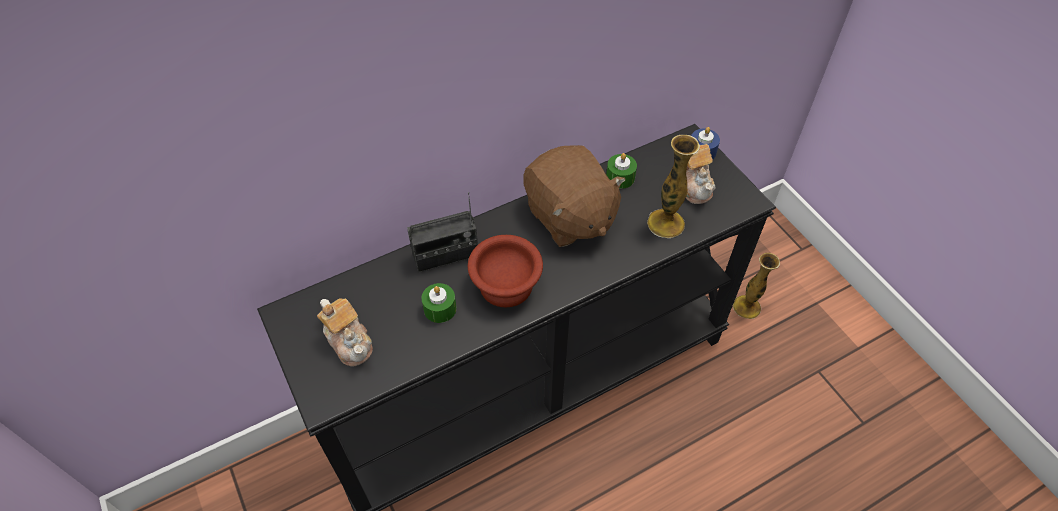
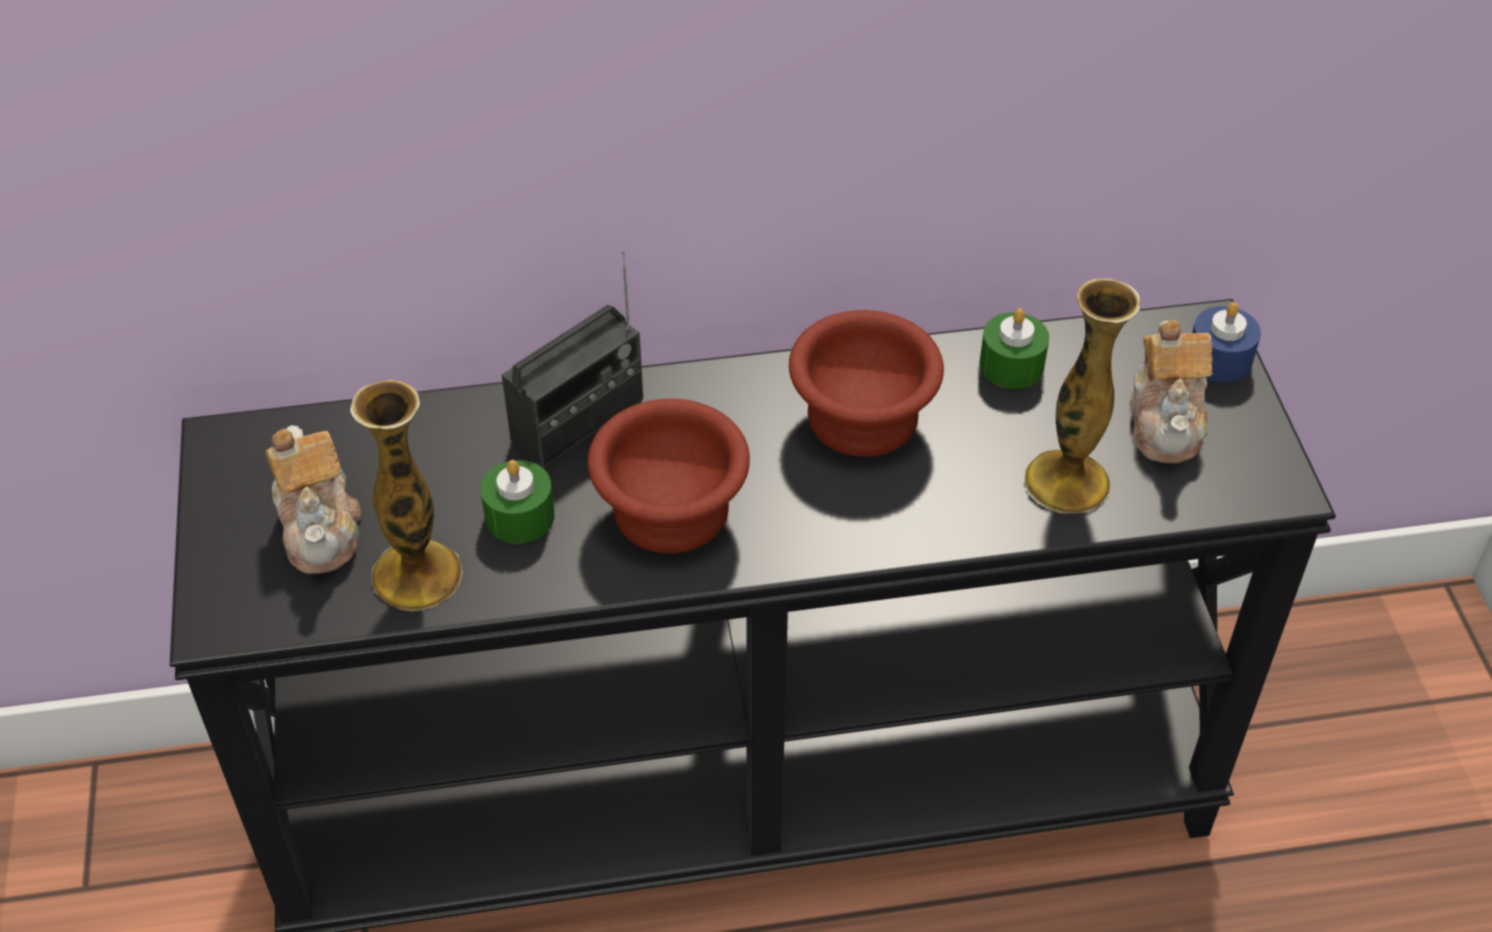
camera: 20 degrees right, 5 degrees down
(445, 255) = (578, 420): radio -> radio turned 45 degrees counterclockwise
(569, 217) = (865, 414): brown plush toy -> brown bowl
(746, 307) = (1310, 780): vase -> vase (416, 575)

